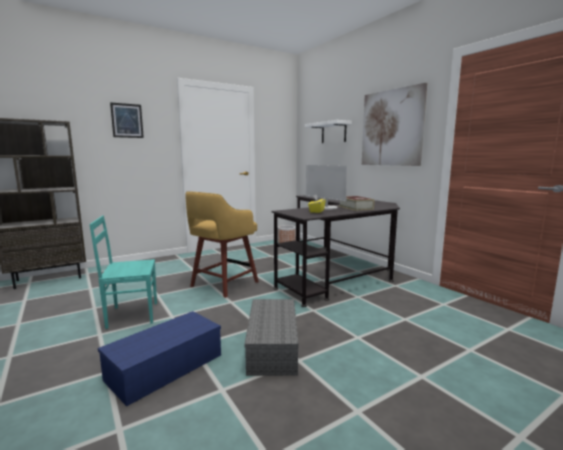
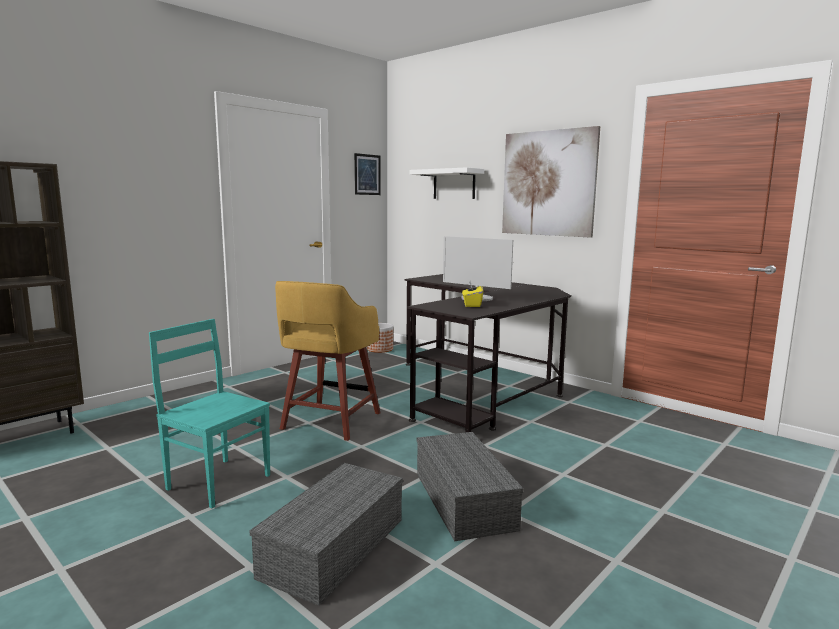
camera: 15 degrees left, 0 degrees up
(127, 120) = (136, 160): picture -> picture (367, 174)
(132, 314) = (219, 481): turquoise chair -> turquoise chair turned 60 degrees clockwise
(164, 368) = (334, 549): blue storage box -> grey storage box
(355, 207) = (515, 297): book -> none

